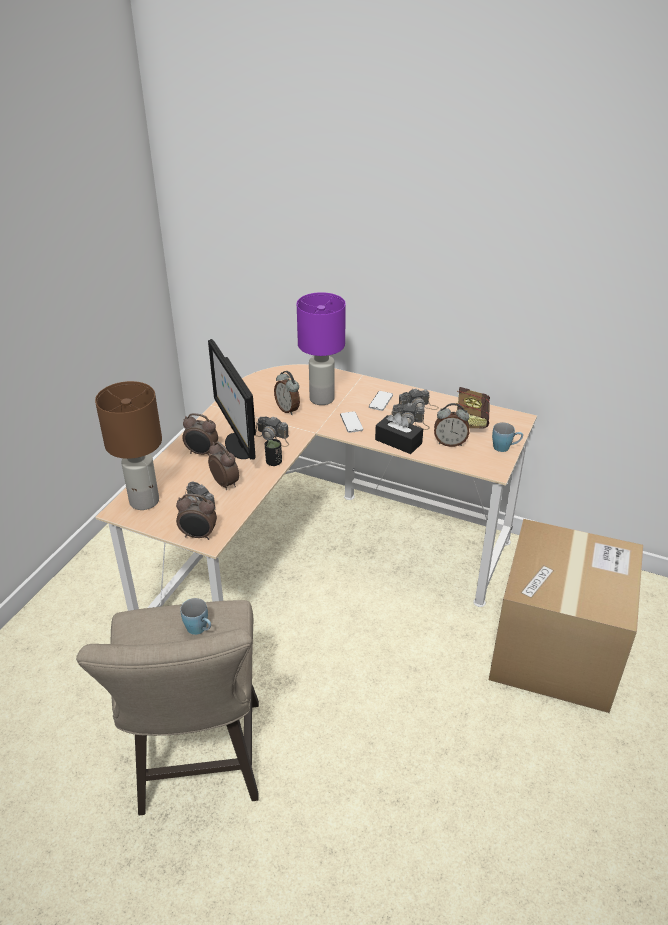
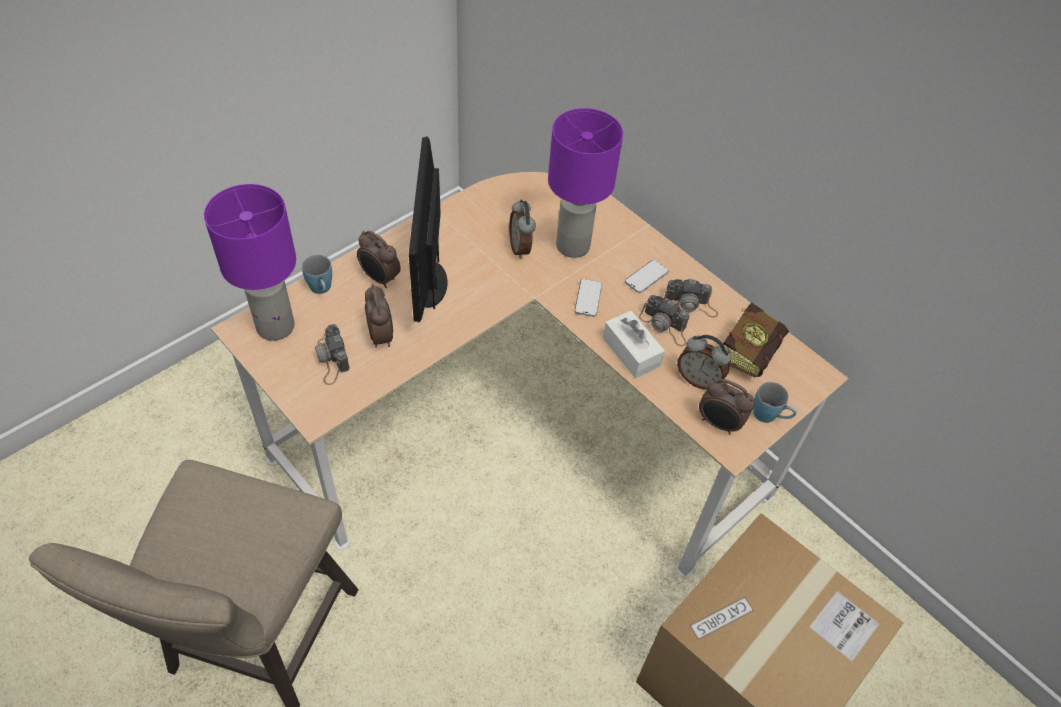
camera: 20 degrees right, 15 degrees up
(145, 501) = (276, 327): brown table lamp -> purple table lamp
(198, 536) = (307, 403): alarm clock -> alarm clock (718, 424)
(200, 629) = (252, 529): blue mug -> blue mug (322, 290)
(273, 437) = (478, 285): camera -> none
(273, 462) = (456, 325): black cup -> none
(398, 441) = (631, 352): black tissue box -> white tissue box

